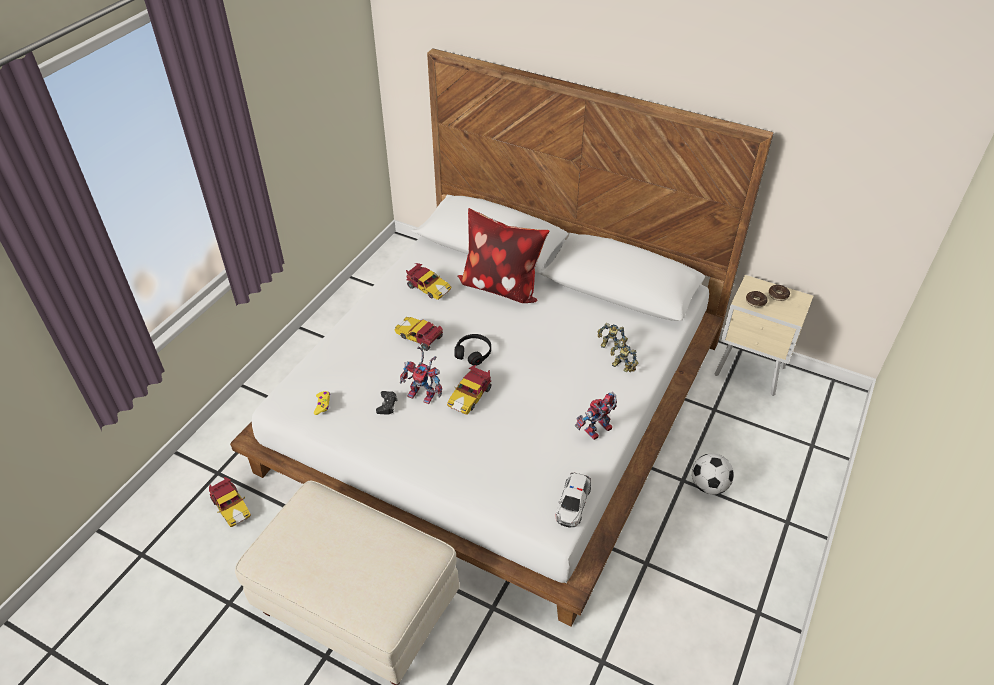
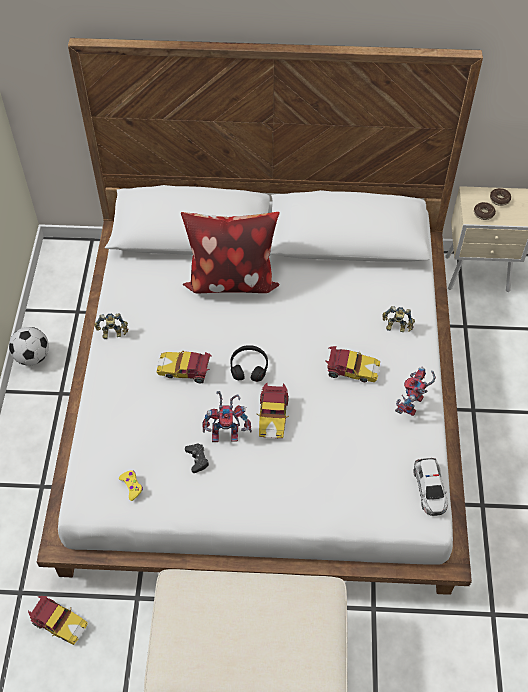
camera: 25 degrees left, 10 degrees up
(428, 288) = (158, 308): toy car -> toy car (350, 370)
(610, 346) = (374, 309): toy robot -> toy robot (113, 334)
(709, 485) = (497, 405): football -> football (32, 356)

